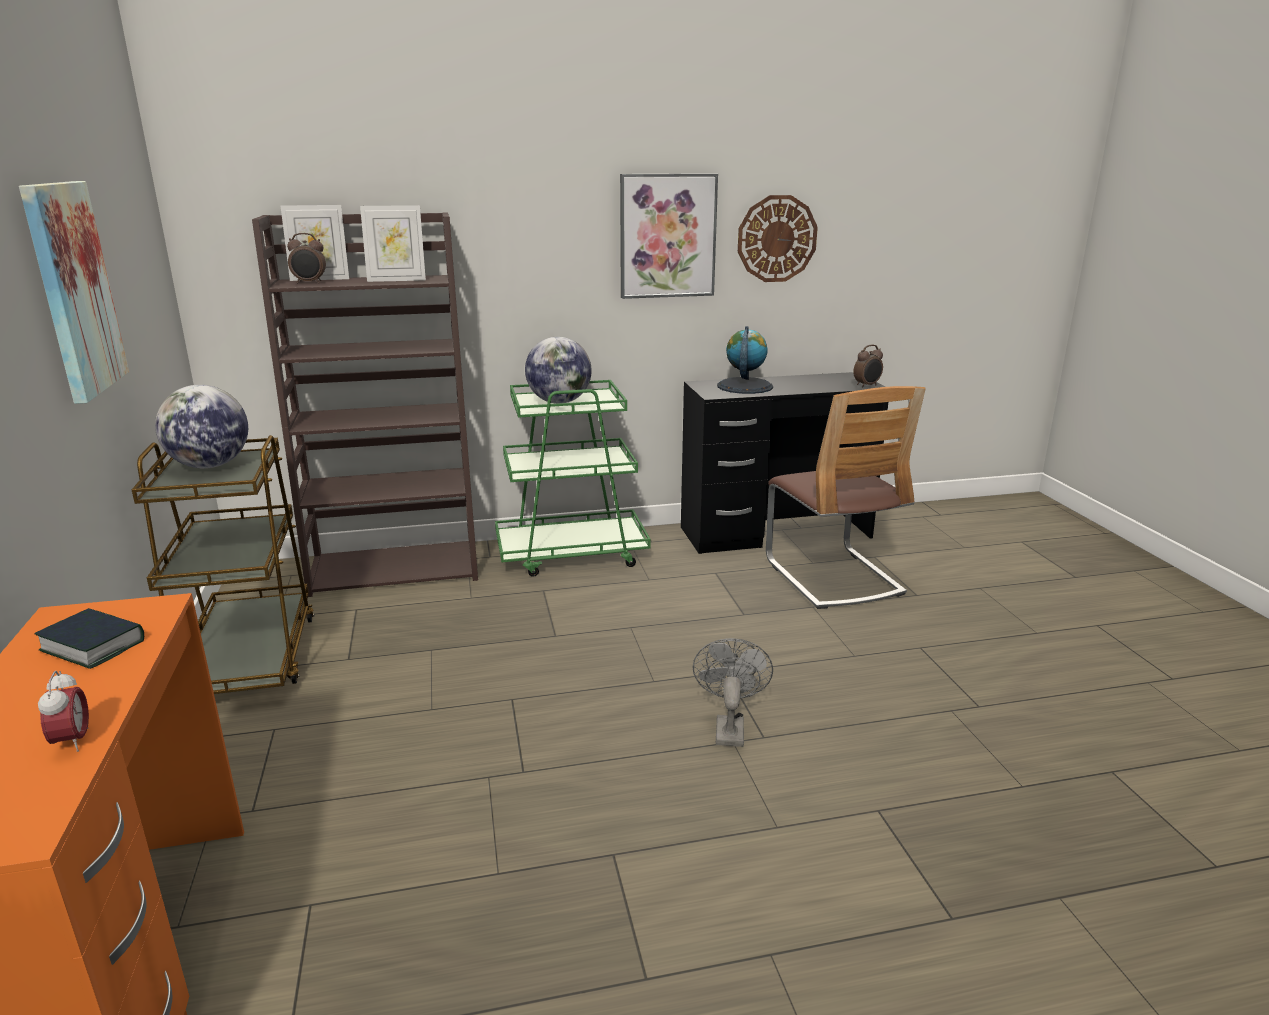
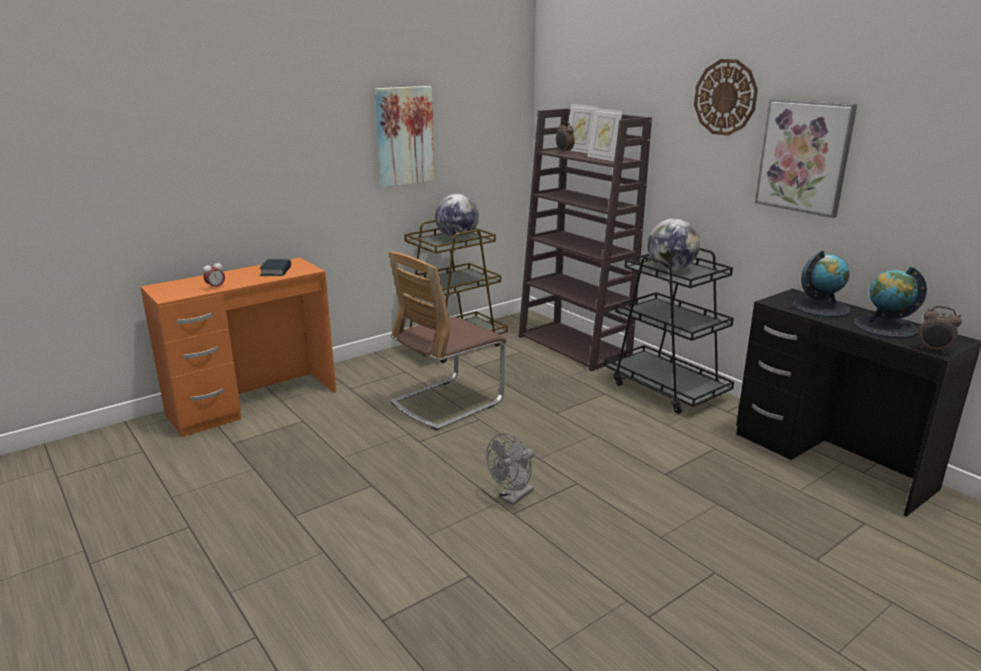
camera: 65 degrees right, 0 degrees up
(572, 554) = (665, 389): green cart -> black cart
(729, 727) = (513, 497): grey fan -> grey fan turned 150 degrees clockwise
(777, 239) = (912, 175): wall clock -> wall clock (725, 97)
(809, 383) = (885, 327): none -> globe
(832, 577) = (786, 505): chair -> chair (447, 403)

